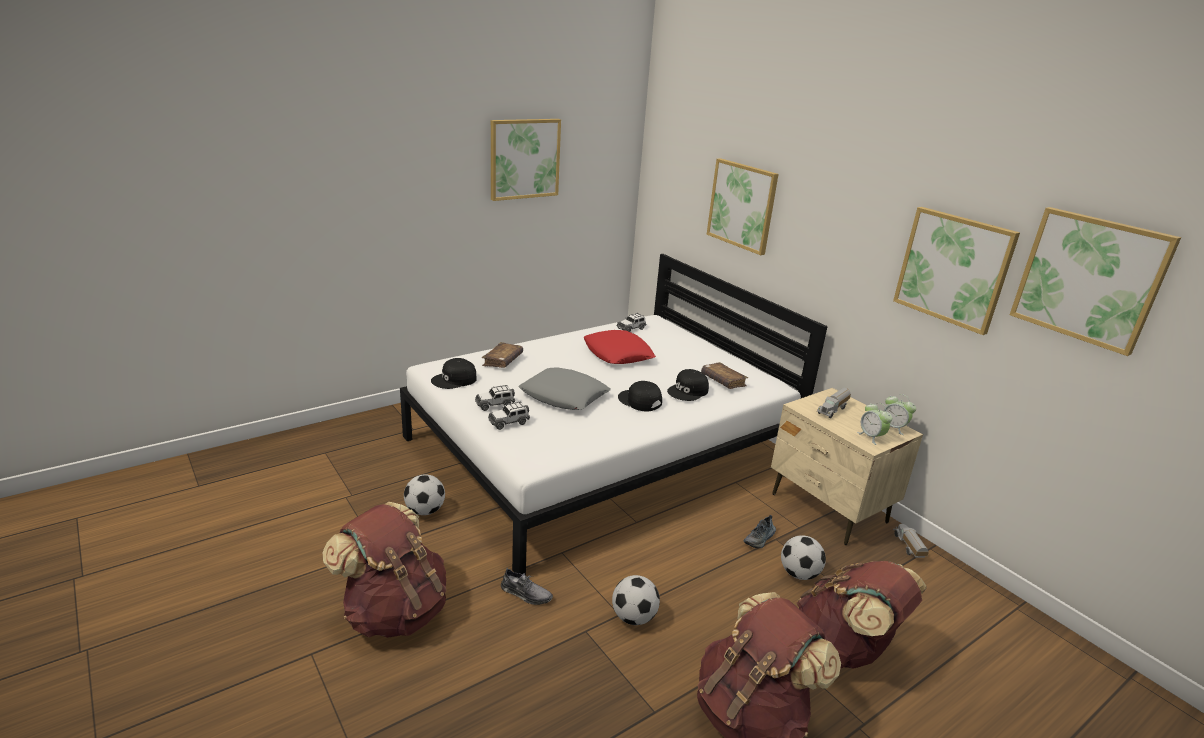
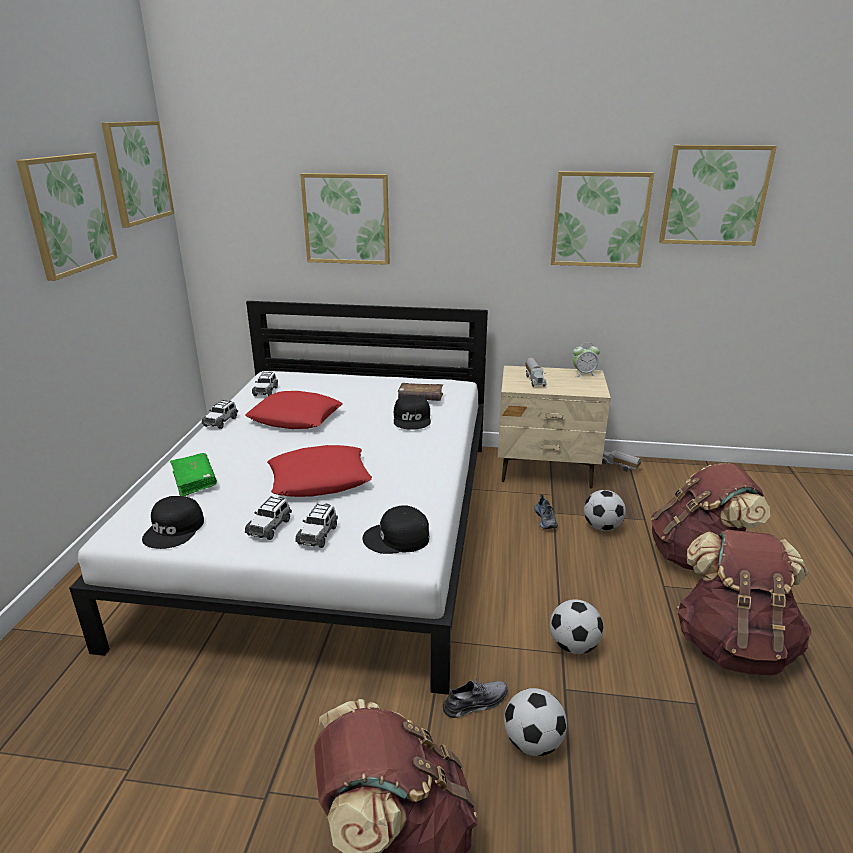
camera: 45 degrees left, 0 degrees up
(425, 511) = (253, 711): football -> football (533, 742)
(502, 361) = (194, 480): brown book -> green book
(564, 396) = (320, 479): grey pillow -> red pillow
(572, 335) = (221, 421): none -> toy car
(605, 135) = (138, 172): none -> picture
(639, 401) = (391, 447): black cap -> black cap (397, 538)
(871, 437) = (586, 386): alarm clock -> none

